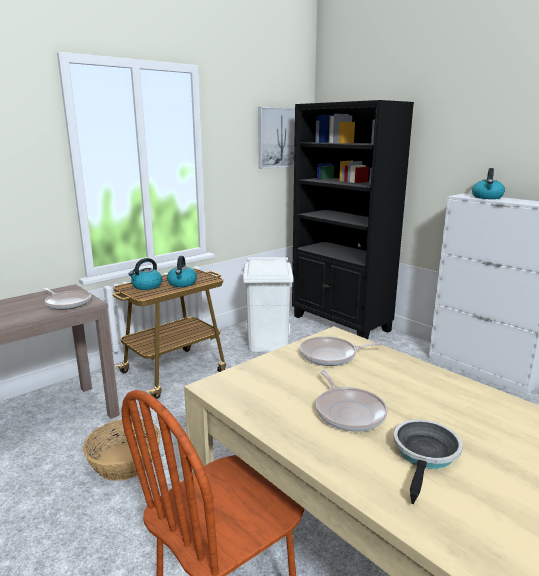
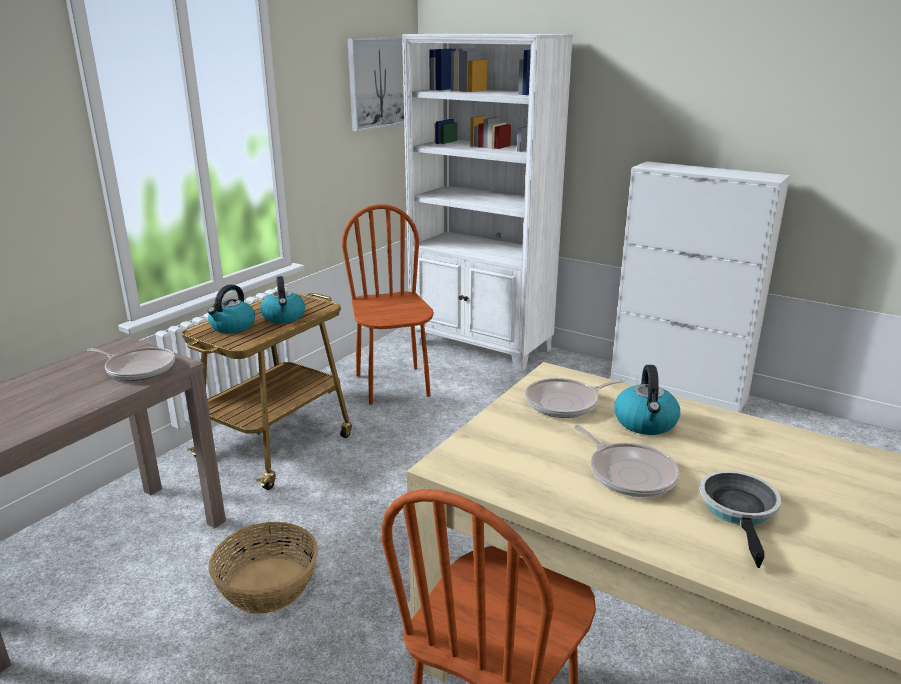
camera: 15 degrees left, 5 degrees up
(268, 342) = (393, 385): white trash can -> brown chair
(341, 324) = (481, 346): black bookcase -> white bookcase
(487, 197) = (681, 167): kettle -> kettle (645, 423)

